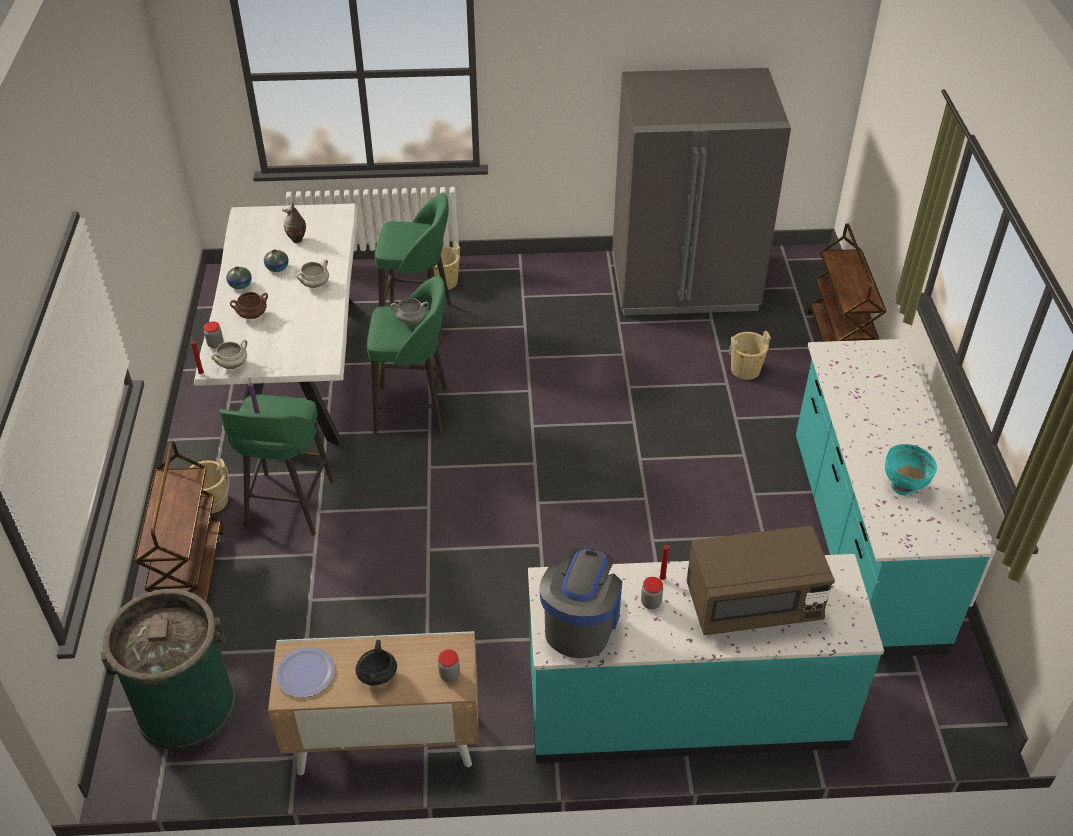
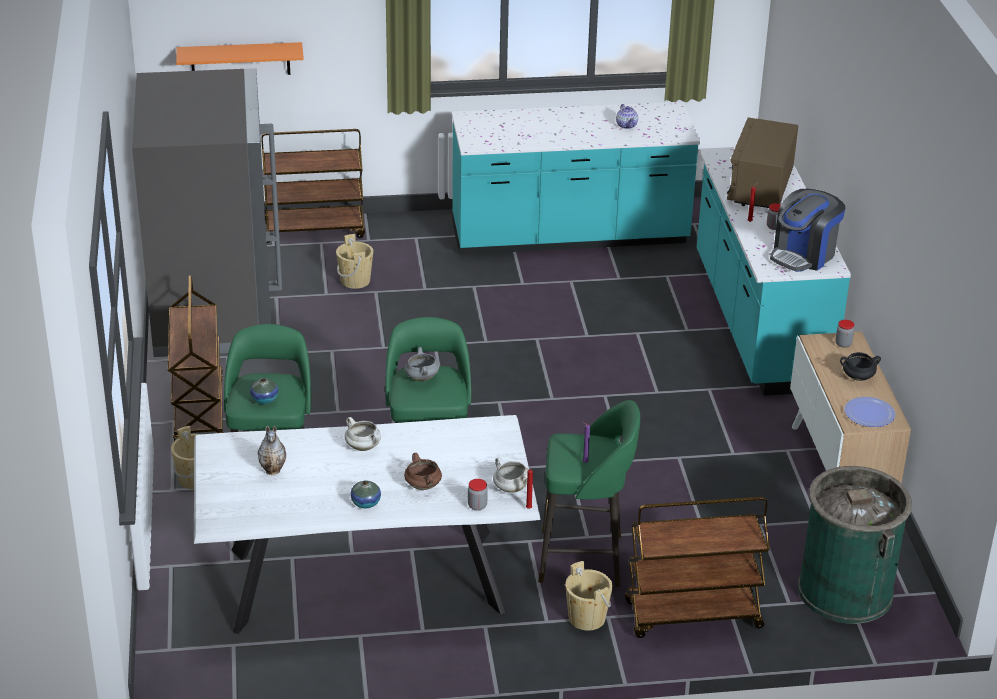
camera: 95 degrees left, 10 degrees down
(277, 268) = (331, 479): vase -> vase (264, 399)
(534, 280) = (198, 411): none -> brown cart
(580, 622) = (803, 255): coffee machine -> coffee machine turned 60 degrees counterclockwise
(753, 603) = (760, 187): brown microwave -> brown microwave turned 150 degrees counterclockwise
(884, 152) = (240, 60): none -> orange shelf
(904, 486) = (626, 125): turquoise bowl -> teapot

